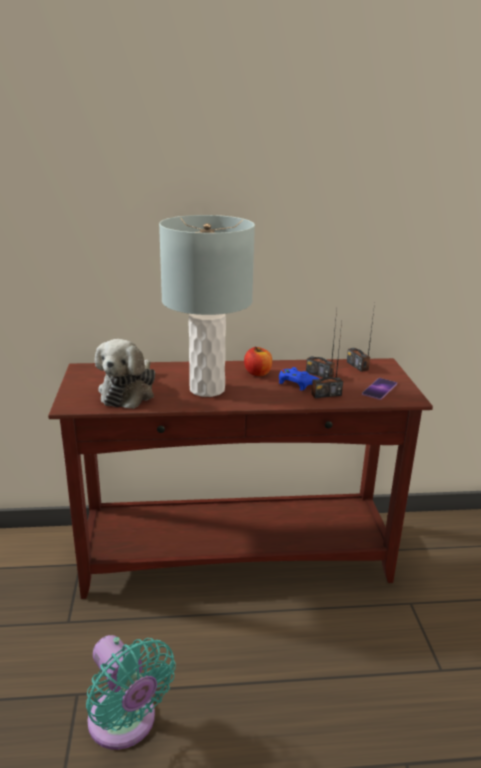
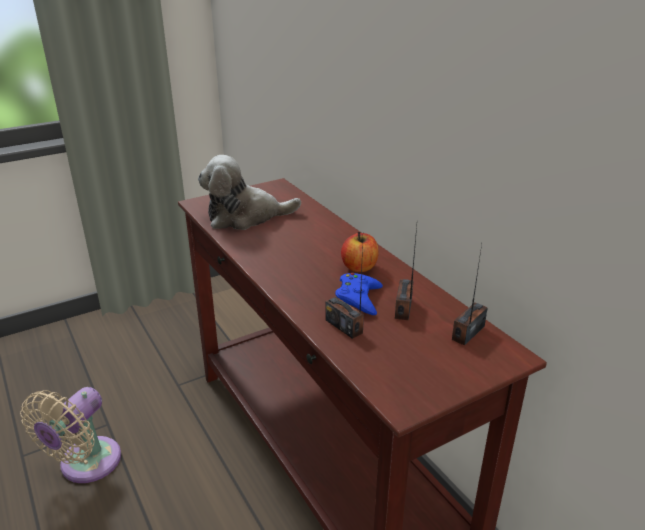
camera: 65 degrees right, 5 degrees up
(125, 724) = (85, 465): turquoise fan -> beige fan
(206, 389) = (287, 250): grey table lamp -> none
(379, 389) = (407, 367): phone -> none

